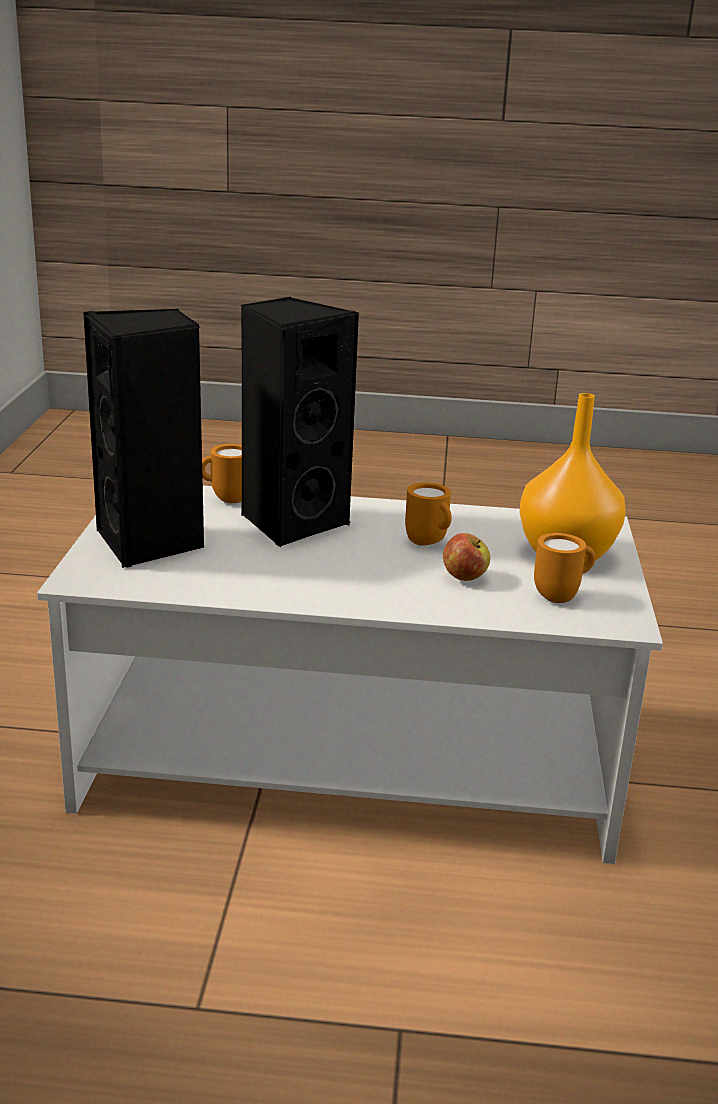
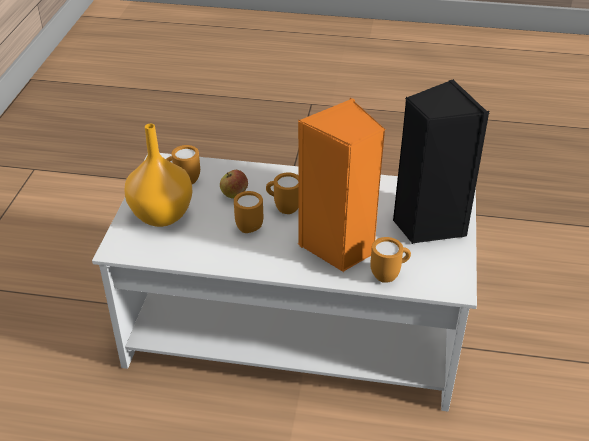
camera: 175 degrees left, 15 degrees up
(291, 522) = (338, 247): black speaker -> orange speaker
(378, 561) = (283, 208): none -> orange mug

